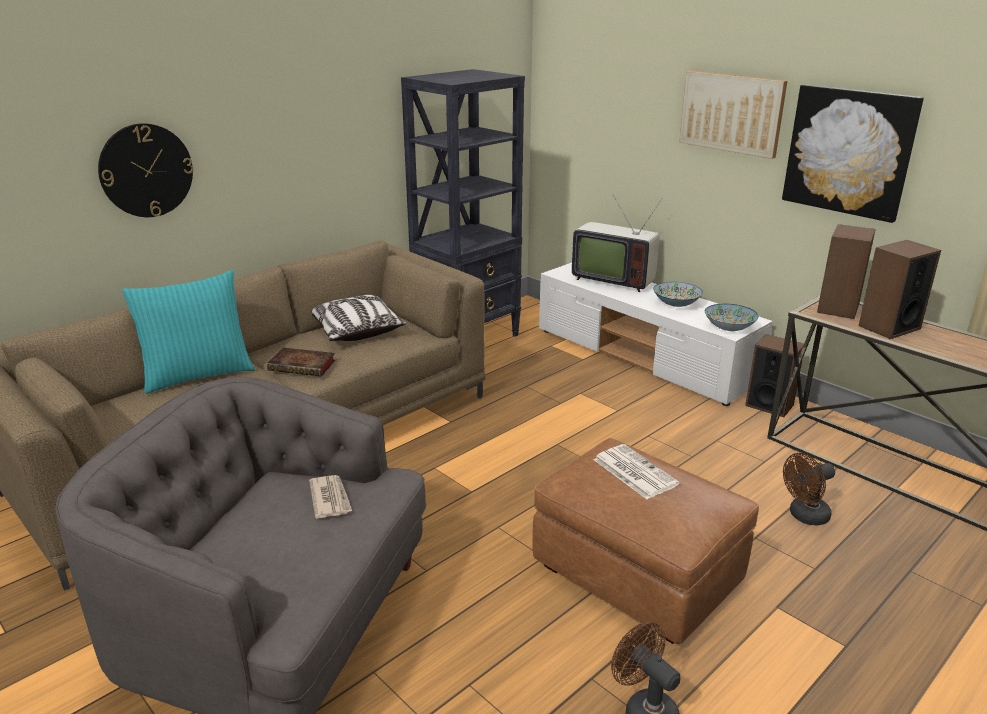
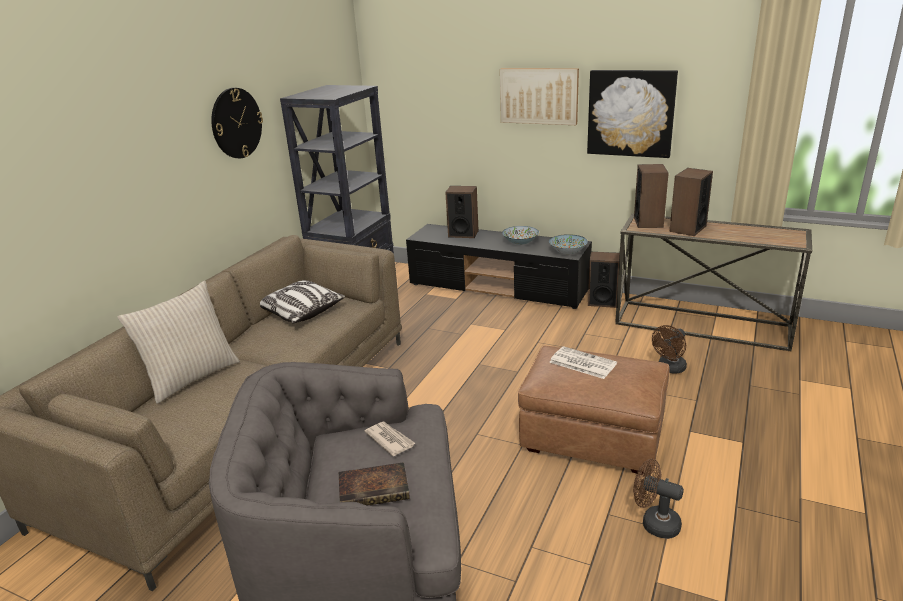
camera: 20 degrees left, 0 degrees up
(146, 170) = (103, 208): wall clock -> wall clock (236, 123)
(198, 374) = (191, 377): turquoise pillow -> beige pillow
(303, 366) = (280, 348): book -> book (375, 489)
(613, 279) = (463, 234): television -> speaker
(644, 357) = (499, 288): white tv stand -> black tv stand

